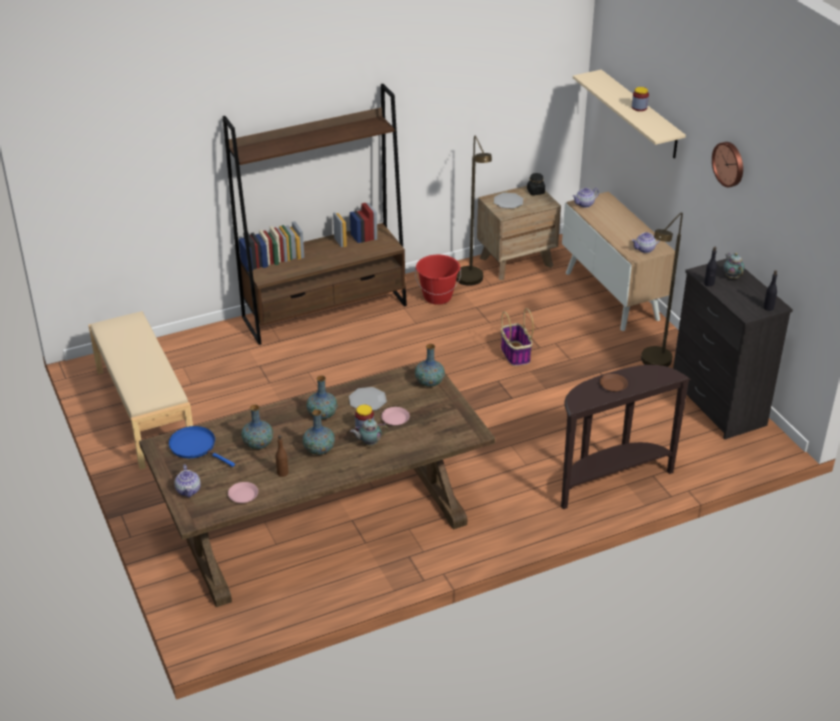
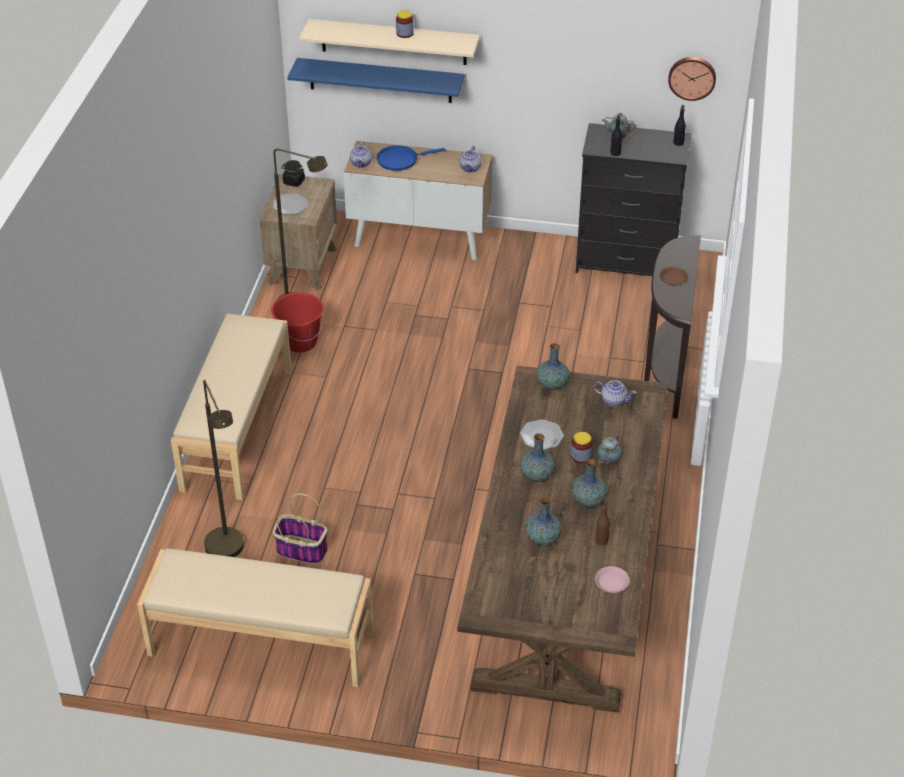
camera: 55 degrees left, 5 degrees up
(189, 490) = (572, 619): teapot -> teapot (614, 401)
(195, 446) = (505, 586): blue frying pan -> blue frying pan (400, 160)
(325, 311) = (236, 429): brown bookcase -> beige bench
(395, 418) = (585, 430): pink plate -> none
(515, 354) = (441, 338): basket -> basket (300, 550)
(629, 145) = (380, 80): none -> blue shelf
(653, 364) = (539, 267): brown floor lamp -> brown floor lamp (229, 553)
(729, 164) = (558, 37): wall clock -> wall clock (692, 77)

